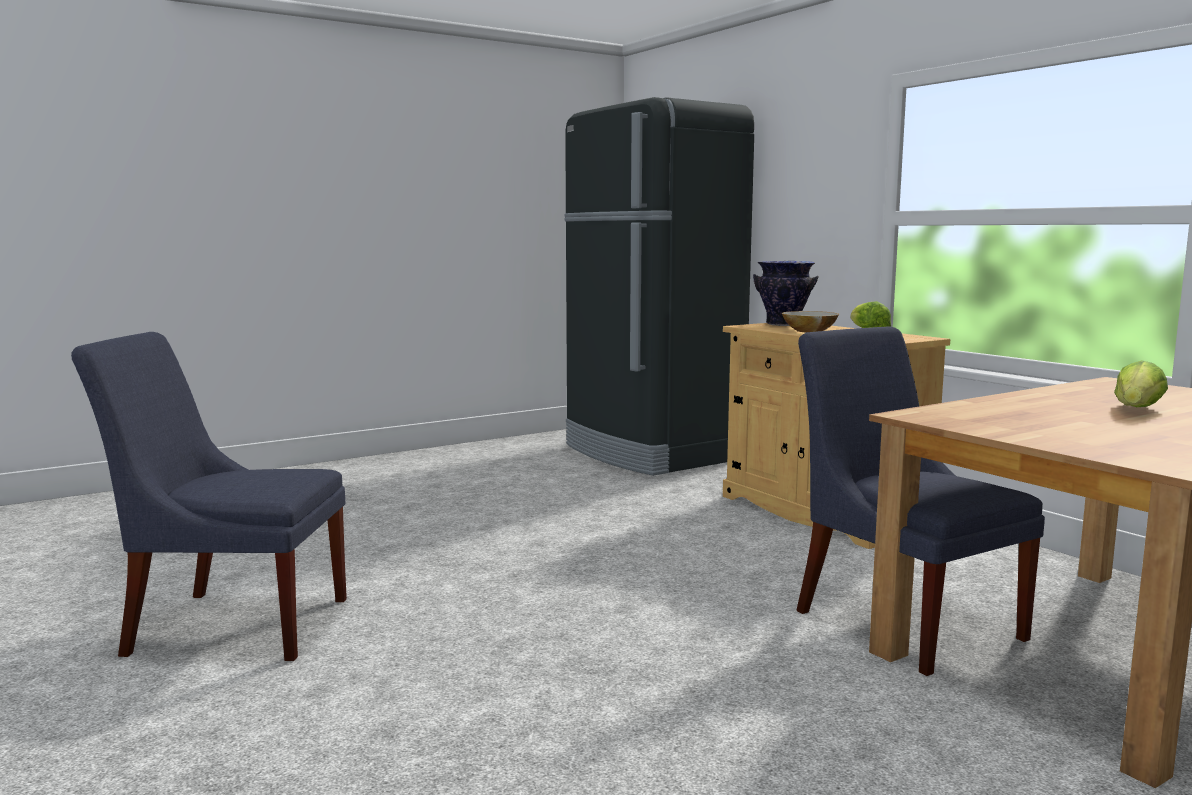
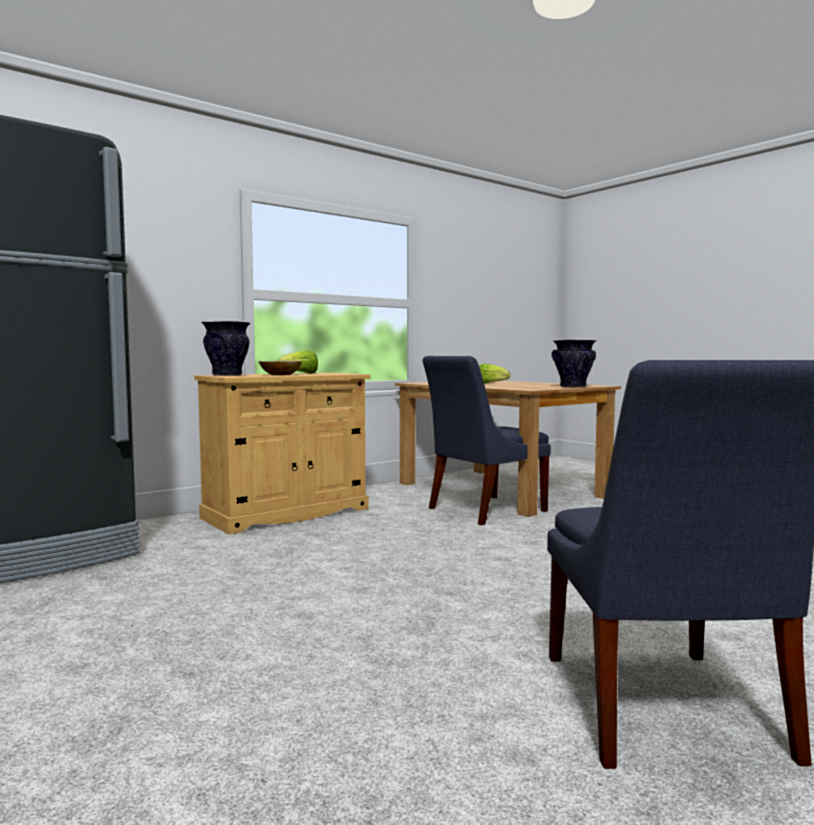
camera: 95 degrees left, 5 degrees down
(1062, 443) = (573, 387): none -> vase

